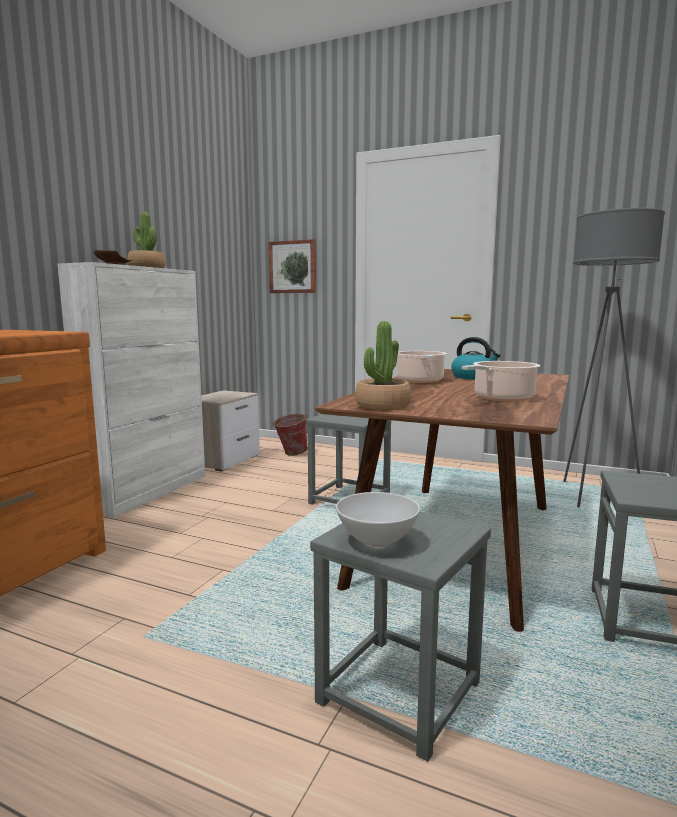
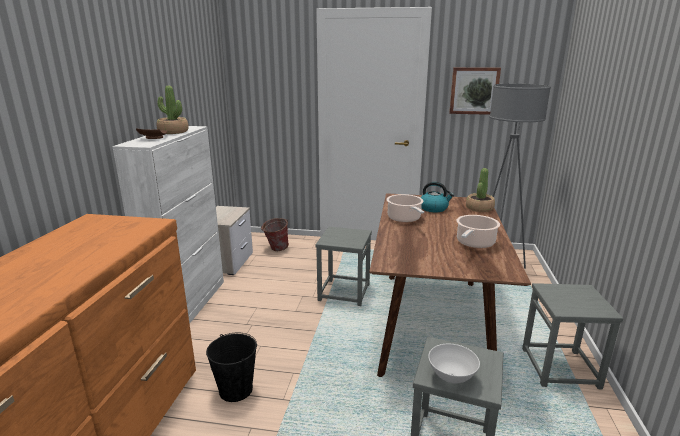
camera: 15 degrees left, 10 degrees up
(136, 576) = (235, 390): none -> black bucket
(293, 267) = (263, 99): picture -> picture (474, 90)
(382, 406) = (411, 264): potted plant -> potted plant (479, 208)

